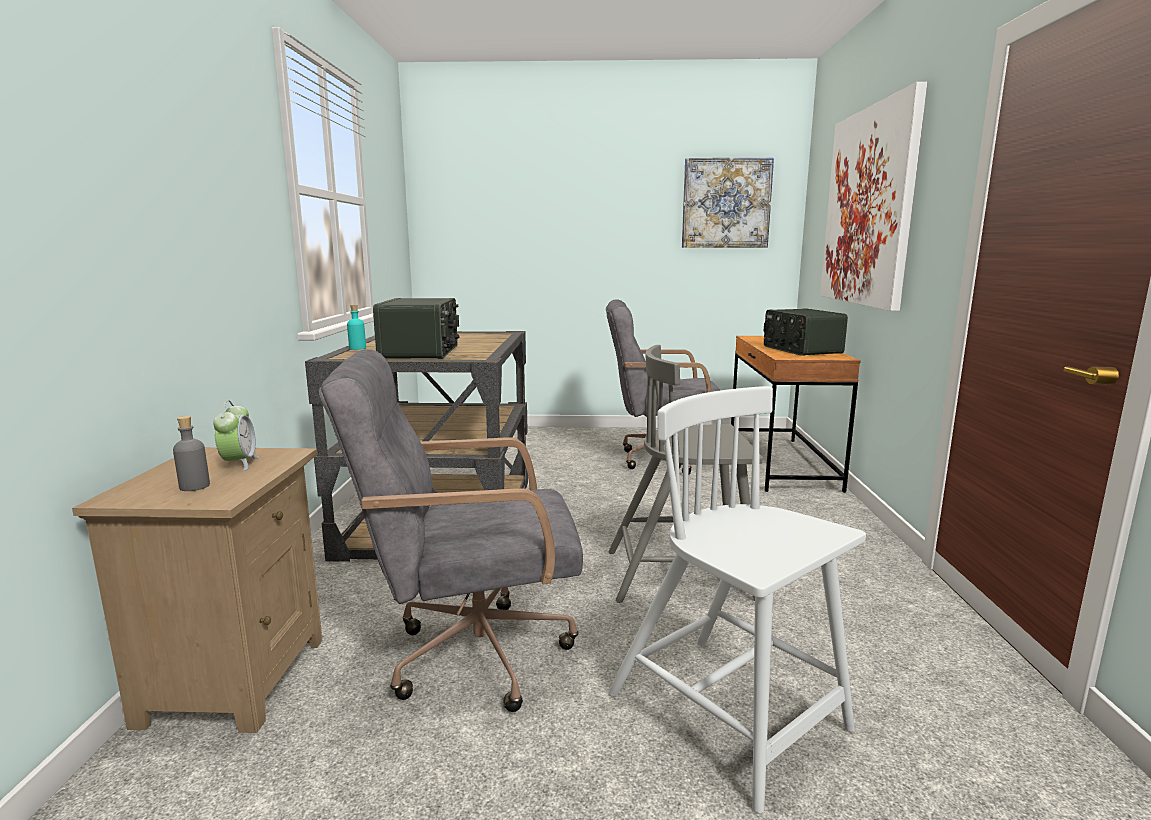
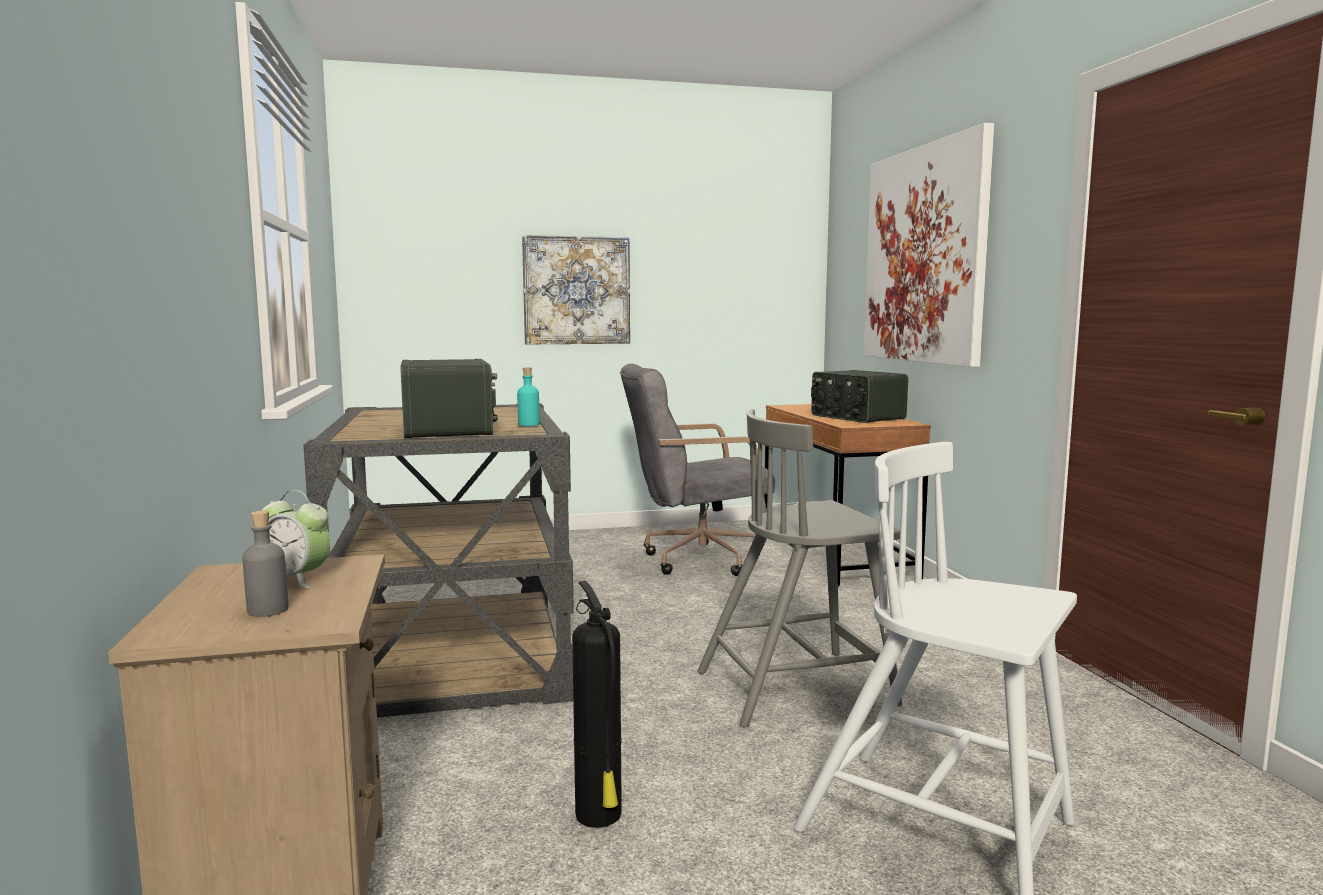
camera: 15 degrees left, 5 degrees down
(239, 464) = (297, 579): alarm clock -> alarm clock turned 135 degrees clockwise
(357, 348) = (351, 428): turquoise bottle -> turquoise bottle (528, 424)
(469, 657) = (599, 816): grey office chair -> fire extinguisher
(726, 203) = (741, 250): picture -> picture (576, 290)

